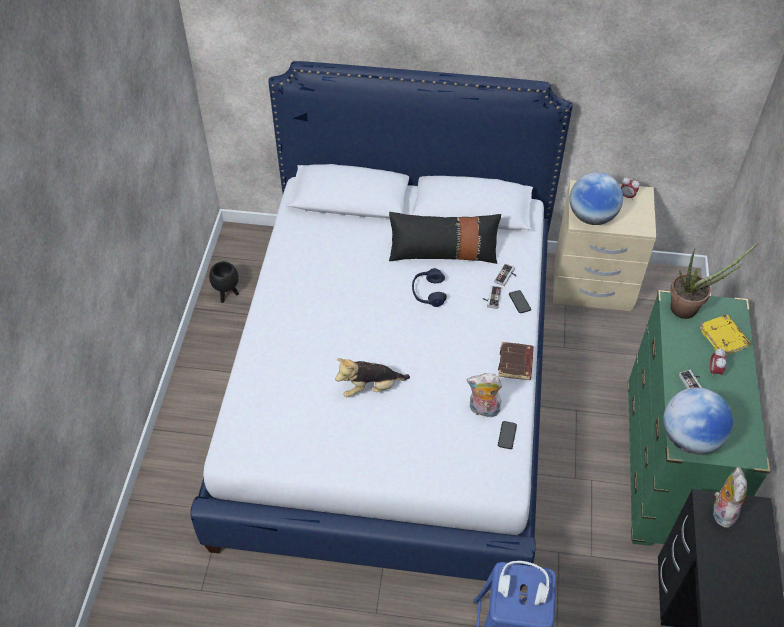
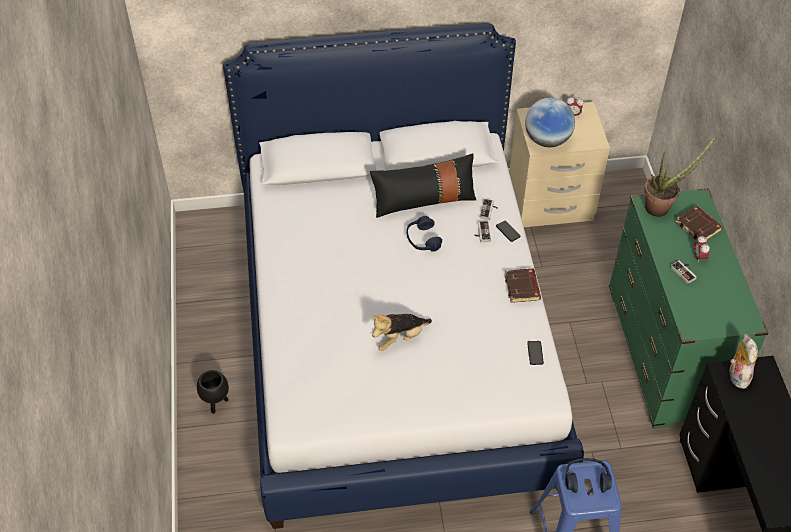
camera: 15 degrees left, 0 degrees up
(227, 295) = (205, 283): black planter -> black planter (216, 403)
(483, 410) = (507, 335): plush toy -> none
(523, 585) = (586, 479): white headphones -> blue headphones
(689, 438) = (695, 319): globe -> none
(724, 338) = (698, 226): yellow book -> brown book

